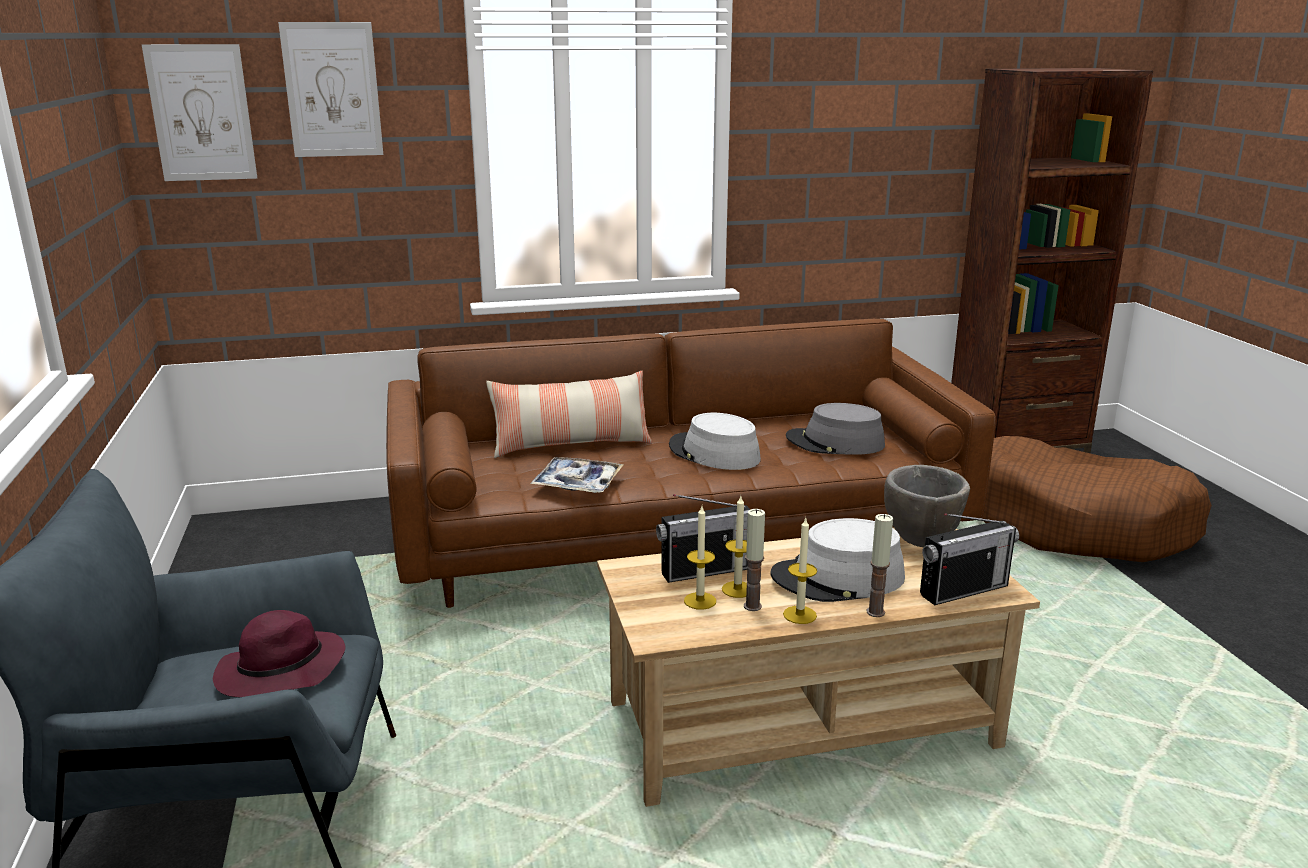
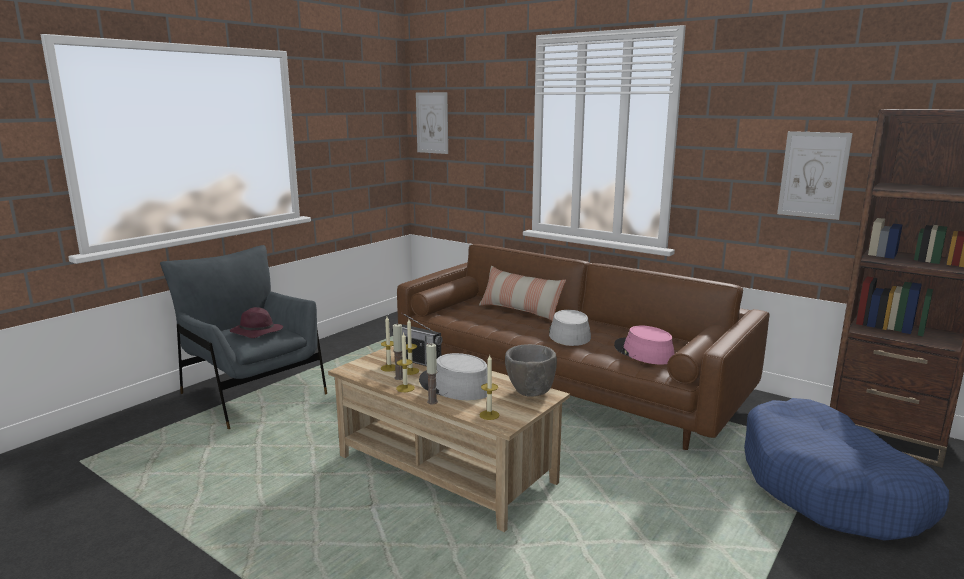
camera: 50 degrees right, 5 degrees down
(332, 90) = (478, 114): picture -> picture (813, 175)
(577, 484) = (481, 324): tray -> none
(835, 443) = (643, 352): grey hat -> pink hat
(963, 590) = (489, 415): radio -> candle
(1077, 524) = (830, 488): brown dog bed -> blue dog bed

